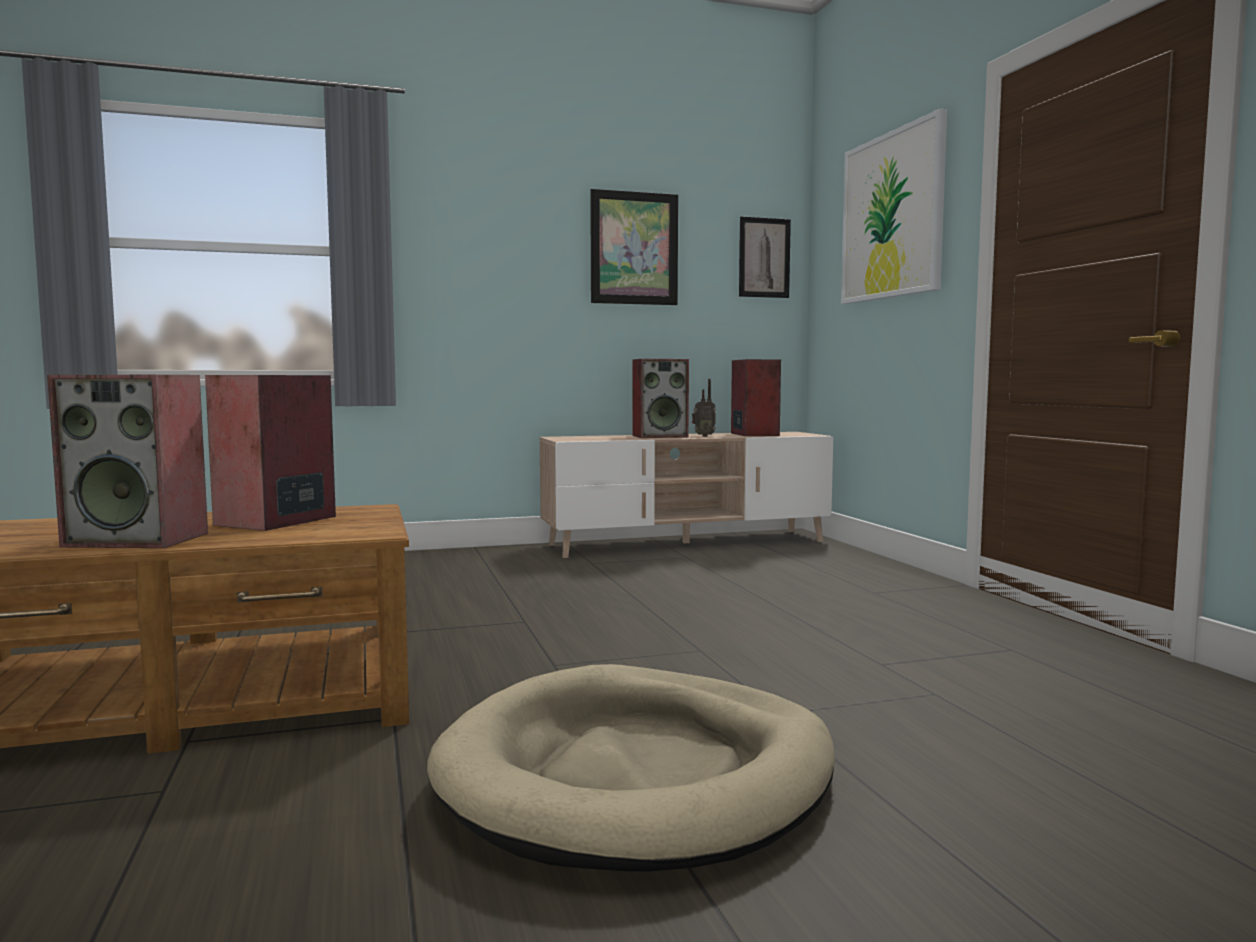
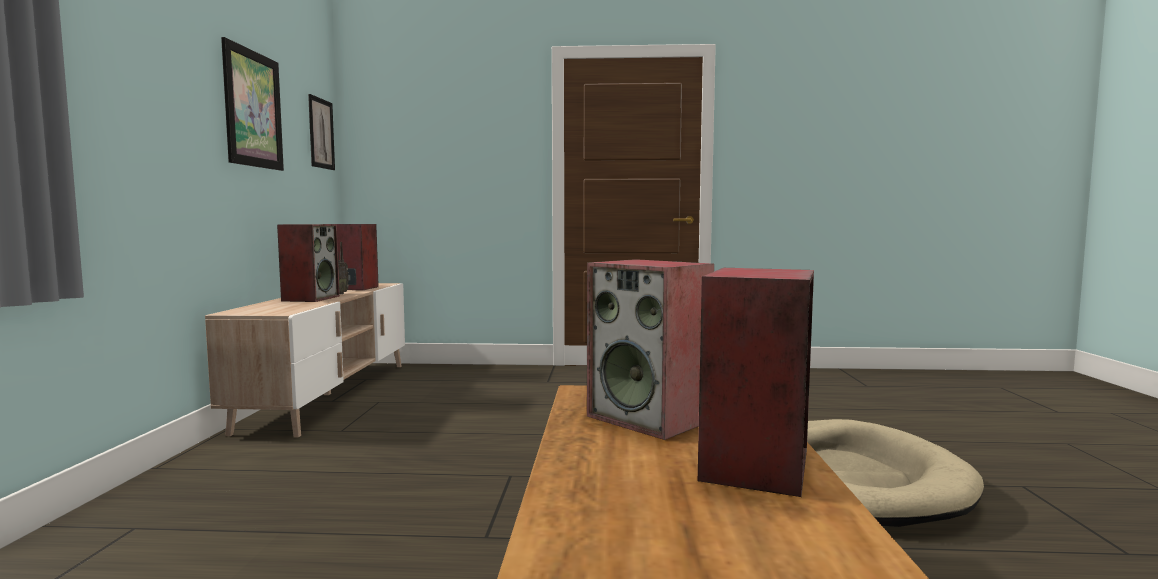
camera: 70 degrees left, 0 degrees up
(892, 216) = (458, 123): picture -> none

